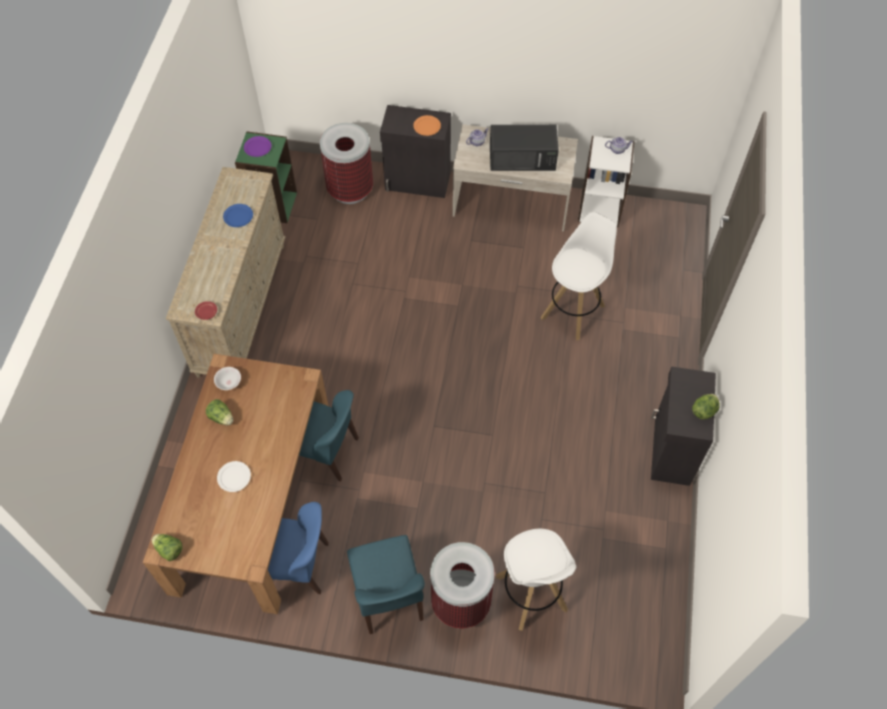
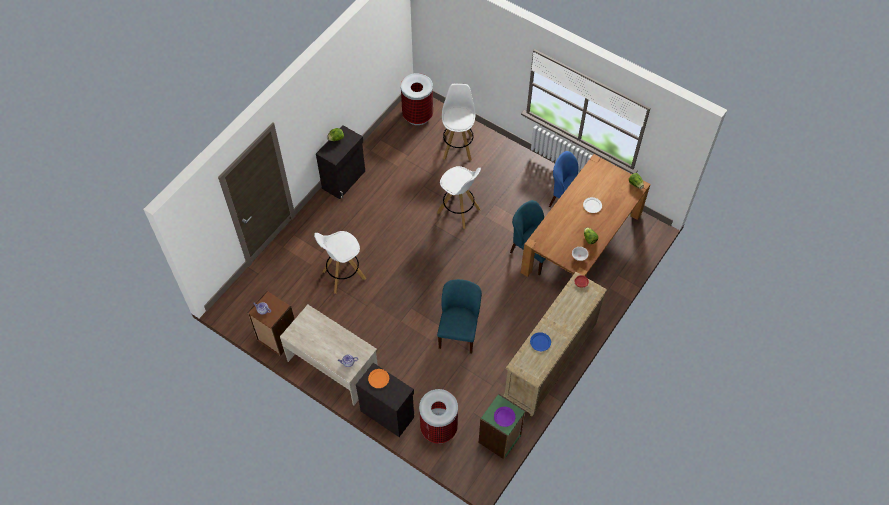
camera: 155 degrees left, 0 degrees up
(388, 596) = (528, 171): blue chair -> blue chair (458, 332)
(460, 602) = (494, 156): trash can -> trash can (418, 115)
(467, 473) = (459, 211): none -> white stool
(523, 157) = (325, 337): black microwave -> none
(600, 208) = (277, 338): white bookcase -> brown bookcase

